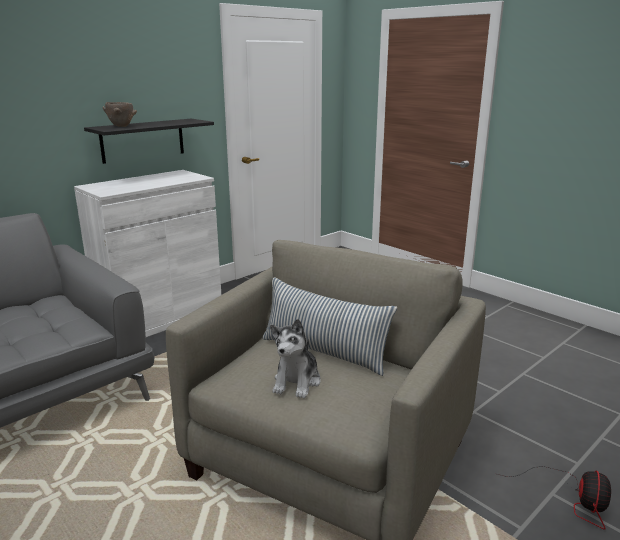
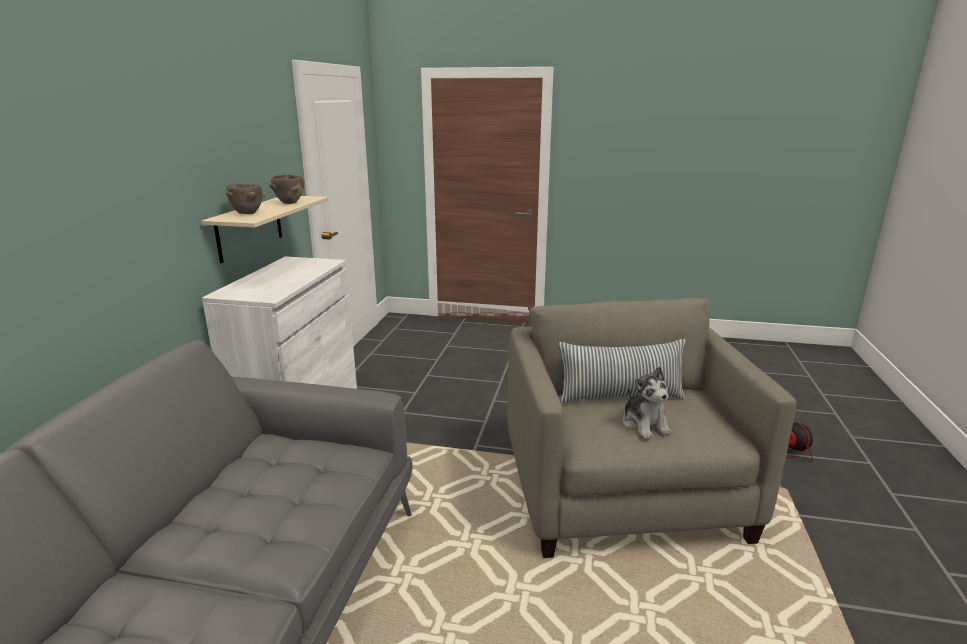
camera: 35 degrees left, 0 degrees up
(143, 140) = (250, 228): black shelf -> beige shelf
(171, 123) = (289, 203): none -> brown bowl

